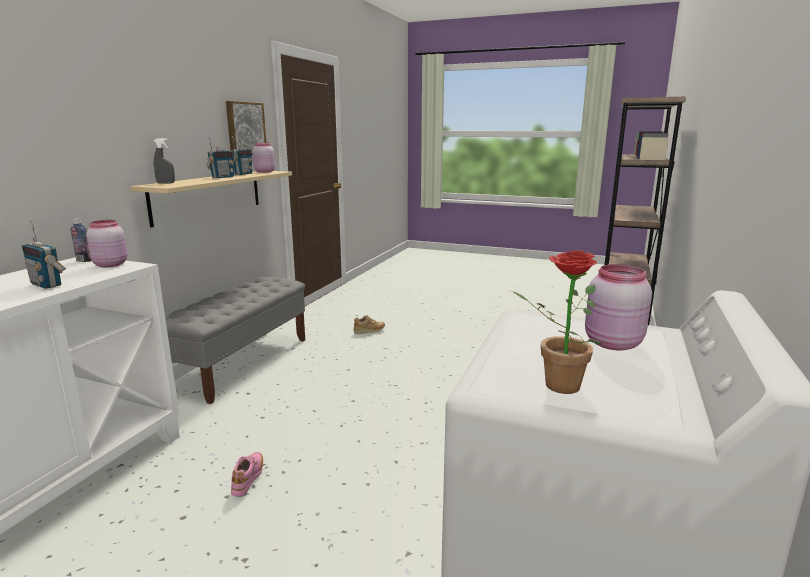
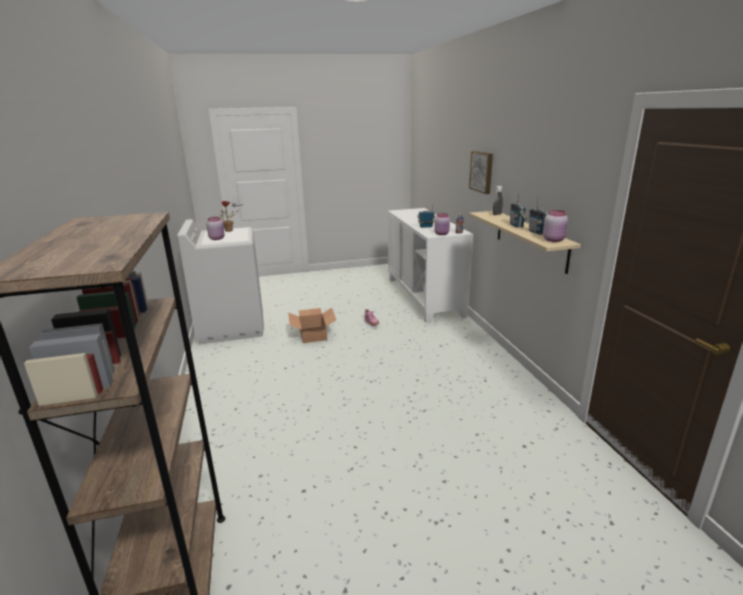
camera: 145 degrees right, 5 degrees up
(241, 363) = (486, 357): grey bench -> none
(245, 128) = (572, 195): picture -> picture (482, 171)
(369, 331) = (468, 425): beige shoe -> none
(381, 503) = (313, 334): none -> cardboard box

